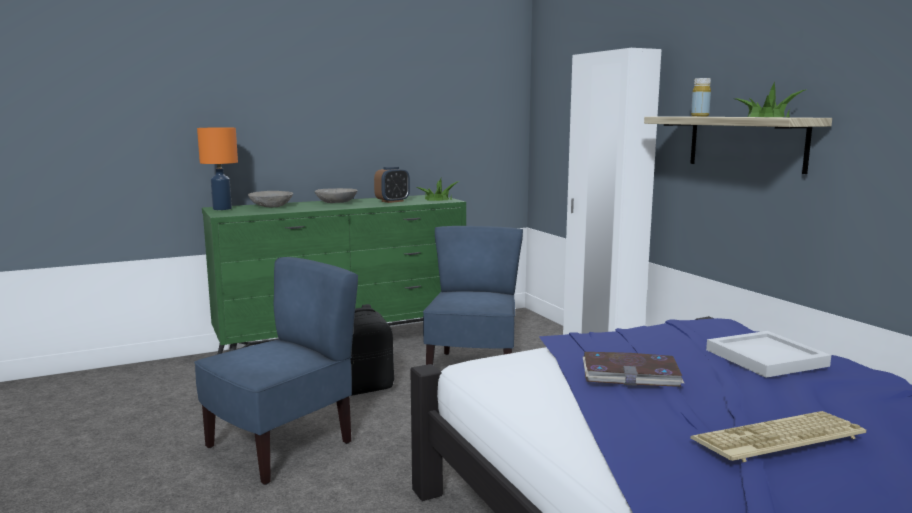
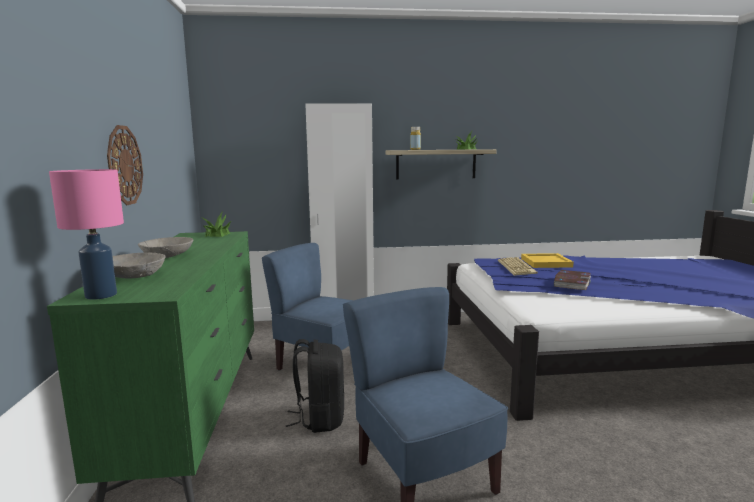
camera: 70 degrees left, 0 degrees up
(222, 208) = (101, 295): orange table lamp -> pink table lamp
(345, 126) = (124, 165): none -> wall clock
(392, 201) = (202, 243): alarm clock -> none
(768, 358) = (546, 262): white tray -> yellow tray
(779, 439) = (647, 277): keyboard -> keyboard (517, 267)

